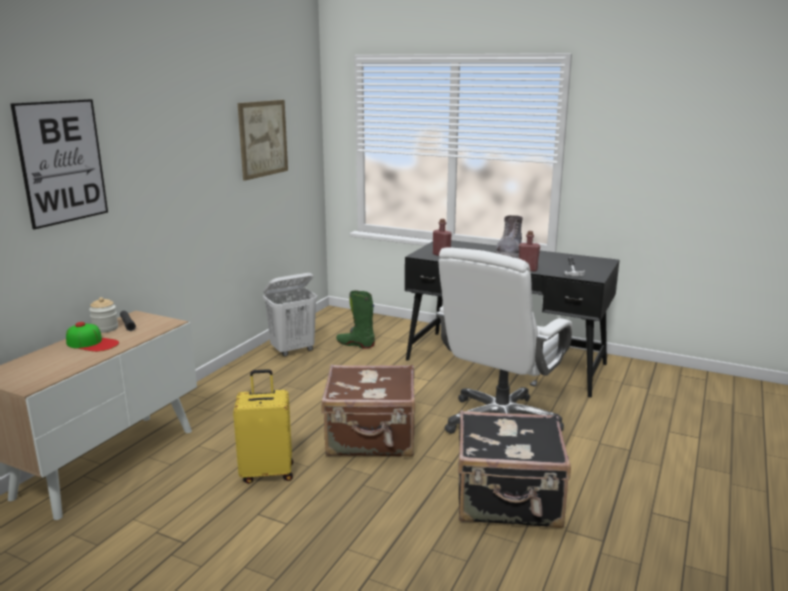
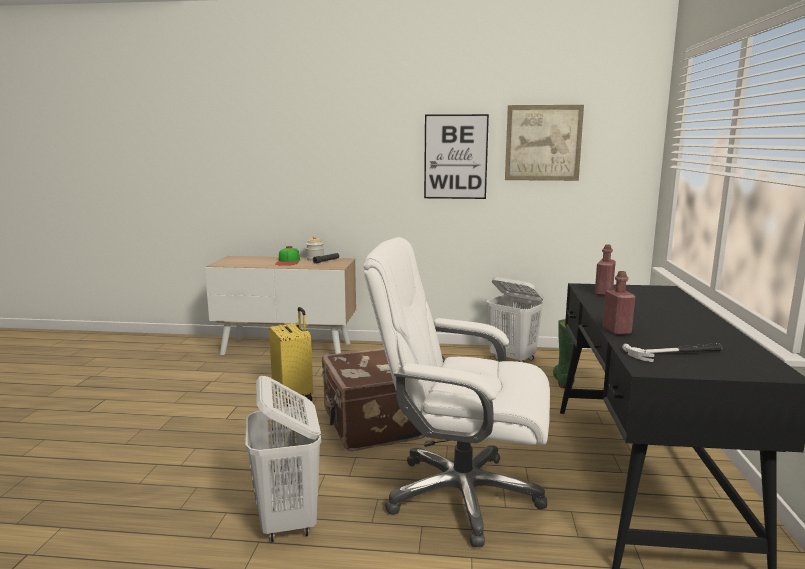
camera: 70 degrees right, 5 degrees down
(62, 162) = (312, 138): picture -> picture (455, 157)
(508, 500) = (288, 521): black suitcase -> white laundry basket
(509, 254) = (675, 318): grey boot -> none

